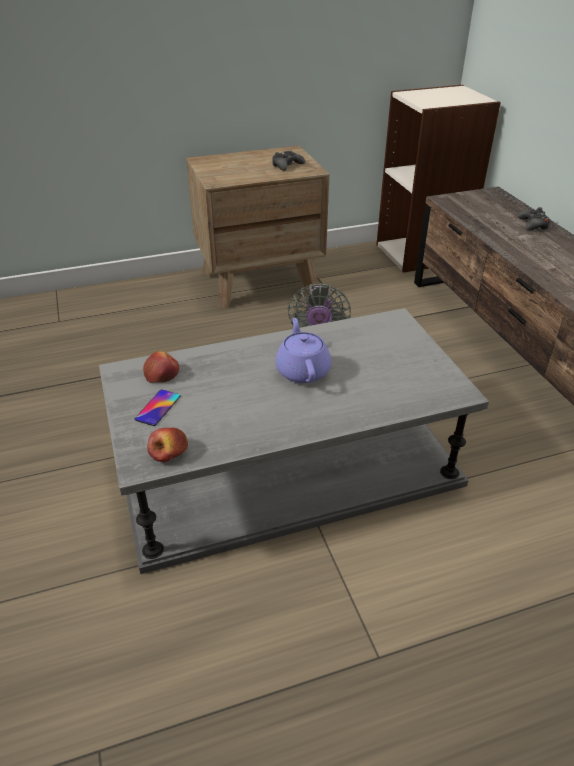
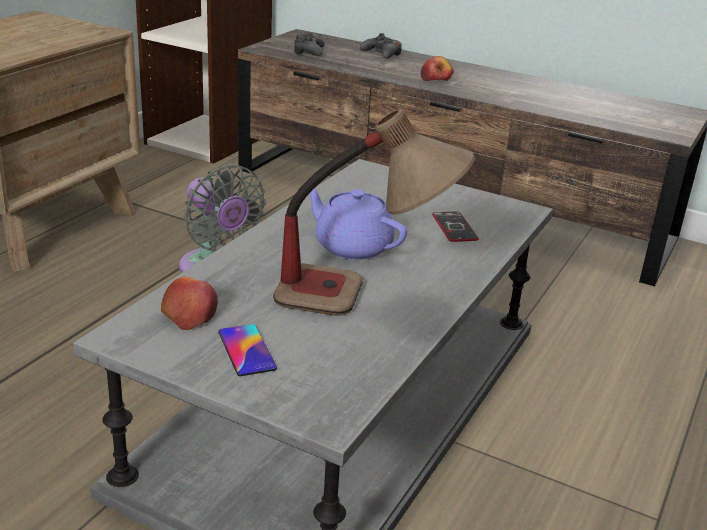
camera: 45 degrees left, 10 degrees down
(169, 452) = (339, 386): apple -> apple (436, 80)
(257, 408) = (365, 300): none -> table lamp
(287, 166) = (61, 32): black game controller -> black game controller (308, 51)
(388, 385) = (454, 228): none -> phone

